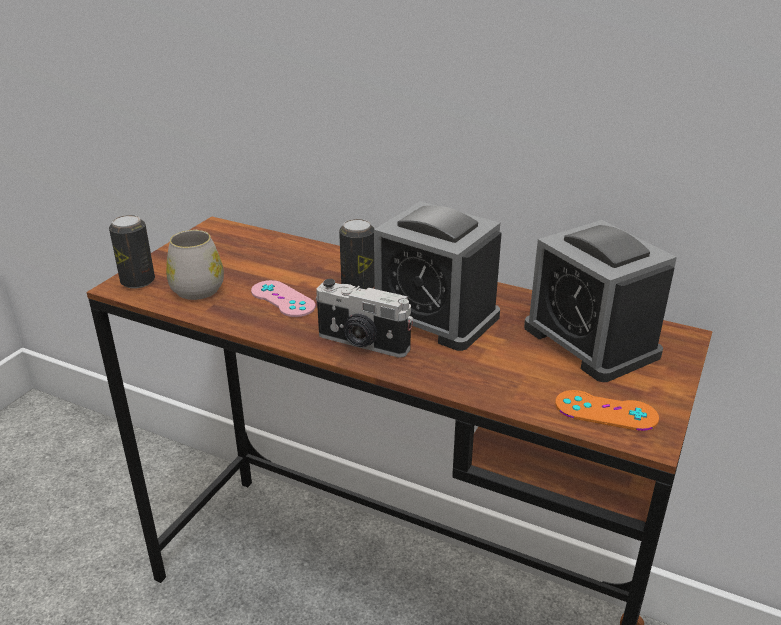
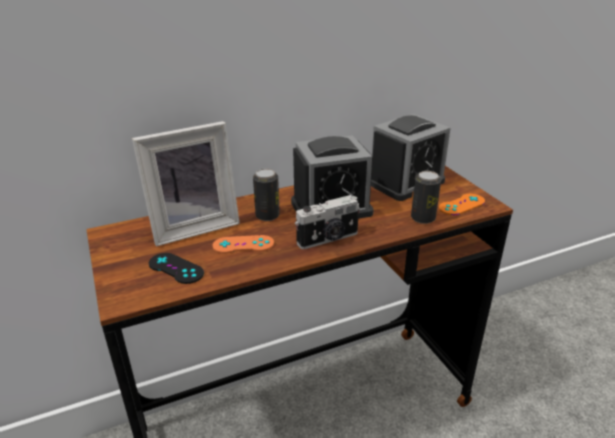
camera: 50 degrees left, 0 degrees up
(138, 281) = (127, 291): can -> can (423, 218)
(198, 285) = (176, 268): white mug -> black game controller
(280, 258) = (193, 226): none -> picture frame
(282, 299) = (243, 244): pink game controller -> orange game controller
(590, 341) = (406, 182): alarm clock -> alarm clock turned 45 degrees counterclockwise

